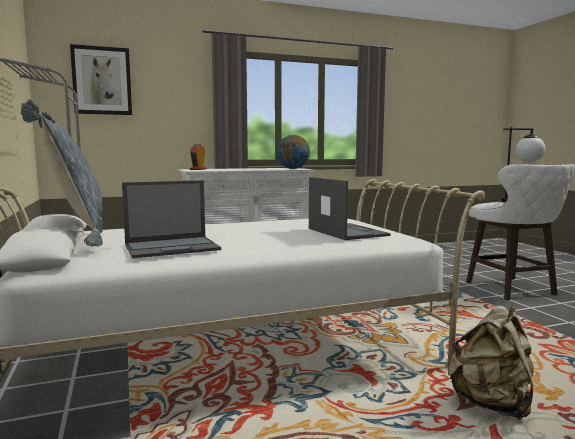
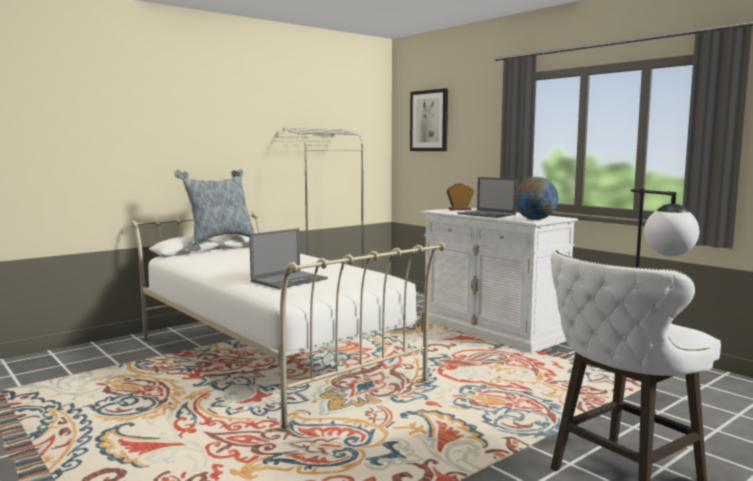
camera: 70 degrees right, 0 degrees up
(173, 247) = (209, 260): laptop -> laptop (487, 214)
(491, 404) = (219, 446): beige backpack -> none

